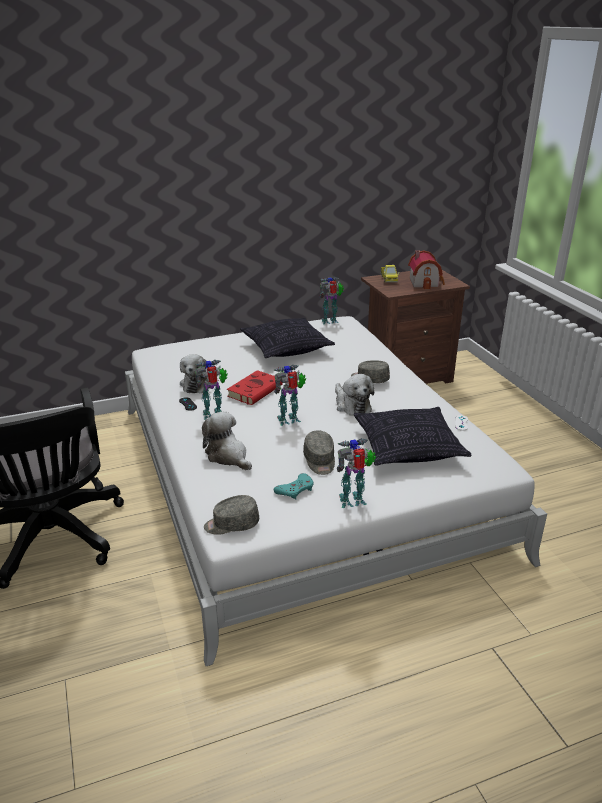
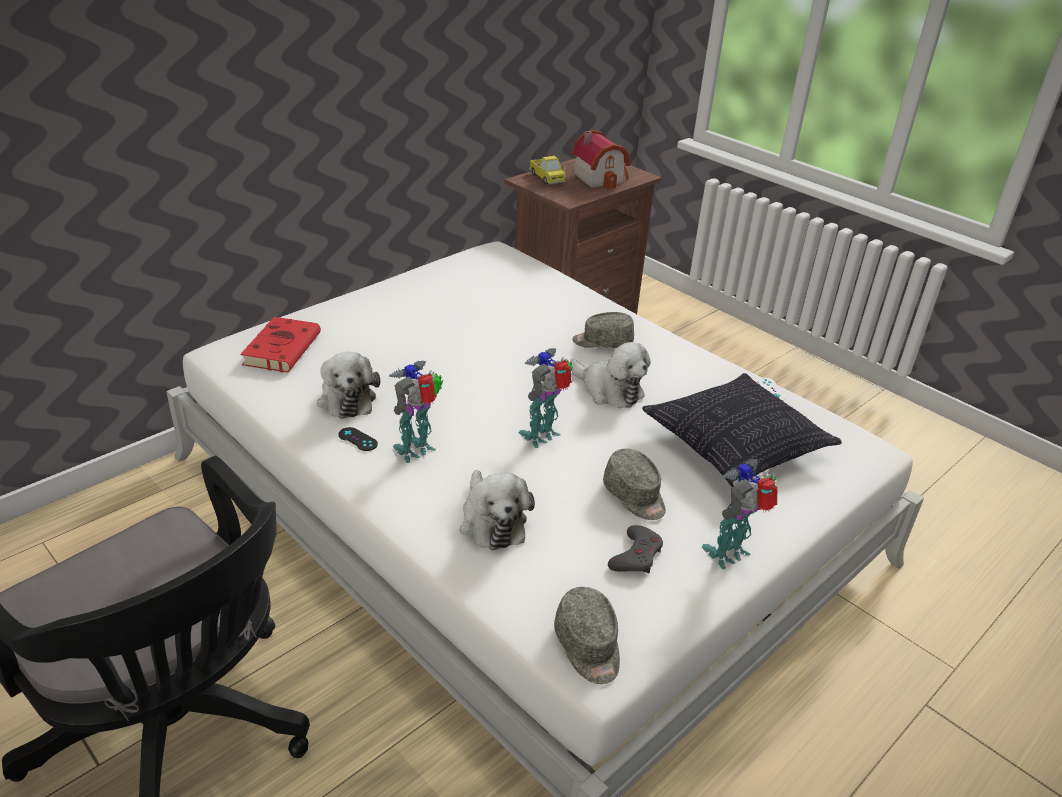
camera: 25 degrees left, 5 degrees up
(228, 456) = (492, 521): plush toy -> plush toy turned 135 degrees counterclockwise
(231, 524) = (588, 647): grey cap -> grey cap turned 75 degrees counterclockwise
(256, 390) = (452, 393): red book -> red book (283, 348)
(286, 348) = (447, 311): pillow -> none
(295, 489) = (636, 556): turquoise game controller -> grey game controller
(330, 321) = (480, 255): toy robot -> none

